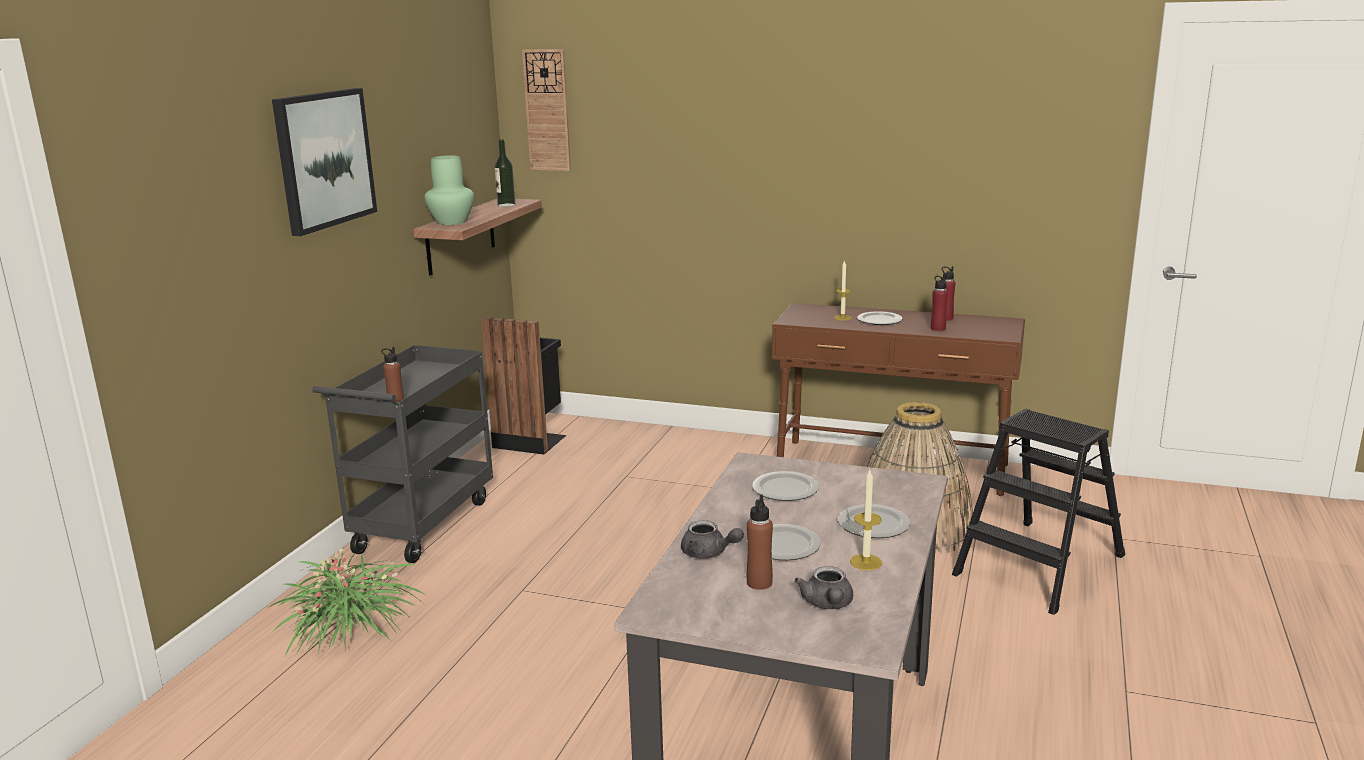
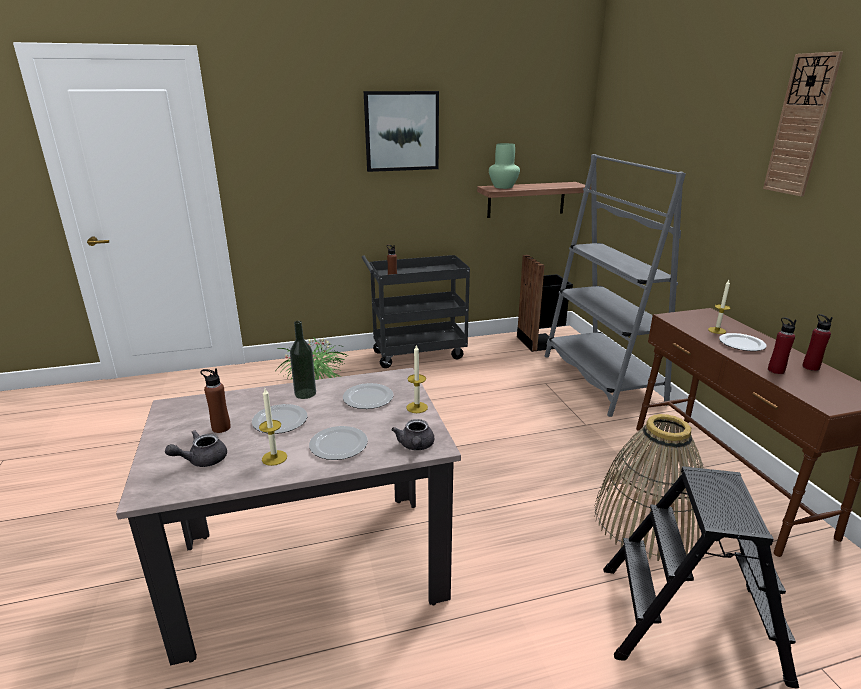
camera: 55 degrees right, 5 degrees up
(506, 205) = (562, 185): bottle -> bottle (305, 393)
(547, 110) = (612, 123): wall clock -> wall clock (801, 125)
(665, 445) = (601, 379): none -> grey bookcase
(709, 553) = (252, 401): grey teapot -> grey teapot (415, 446)
(836, 471) = (417, 407): none -> candle

